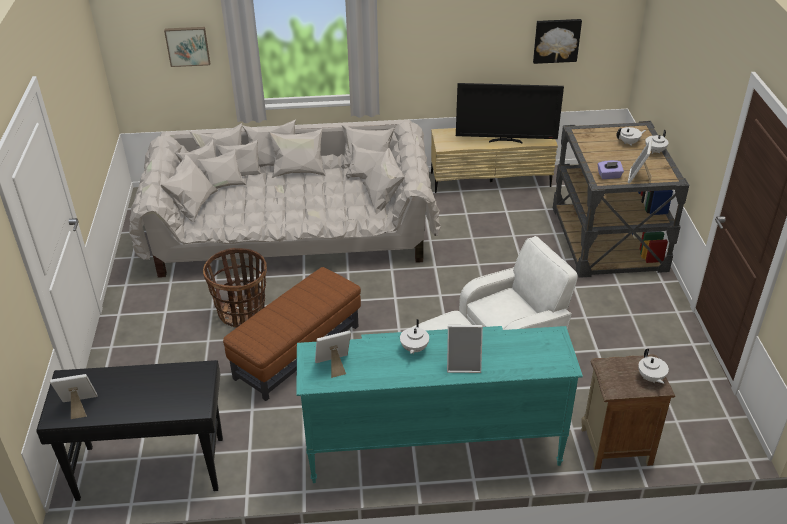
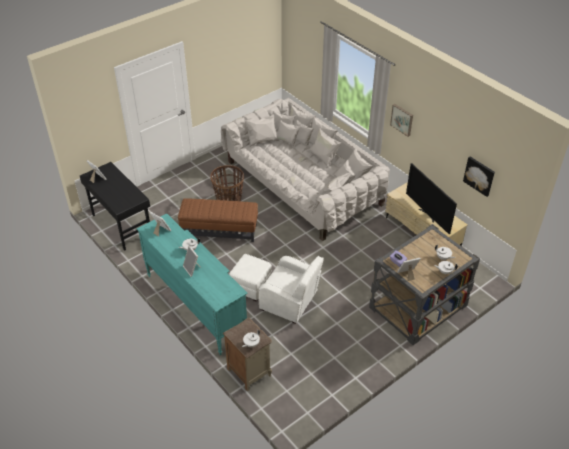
camera: 55 degrees right, 5 degrees up
(187, 46) = (312, 62): picture -> picture (402, 119)

